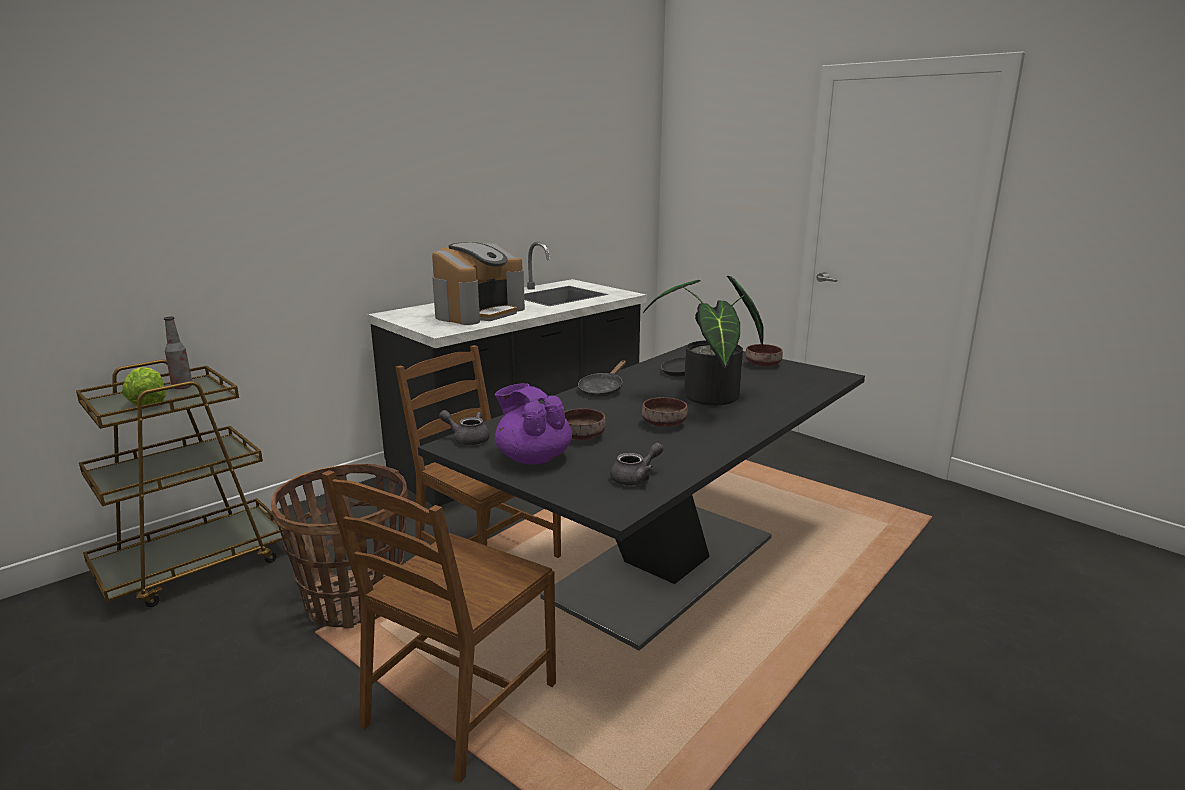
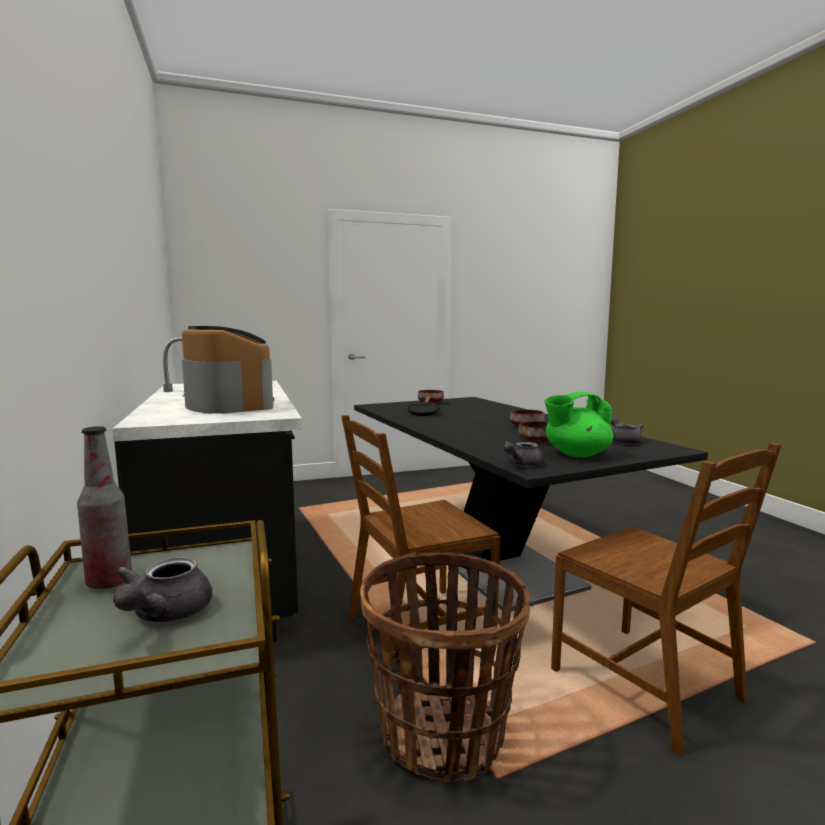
camera: 65 degrees left, 10 degrees down
(147, 403) = (164, 614): lettuce -> grey teapot
(533, 458) = (576, 454): purple teapot -> green teapot
(602, 390) = (437, 428): black frying pan -> none
(708, 399) = (485, 416): potted plant -> none

